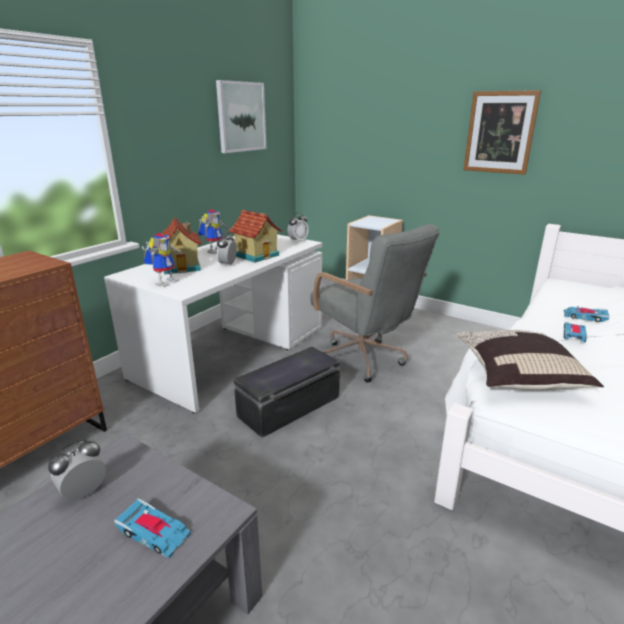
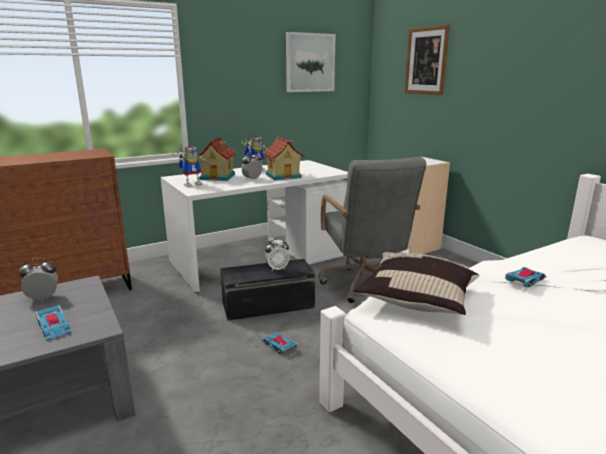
camera: 25 degrees right, 5 degrees down
(298, 241) = (332, 170): alarm clock -> alarm clock (277, 269)
(500, 132) = (541, 75): picture -> picture (426, 61)
(584, 317) = (565, 269): toy car -> toy car (279, 346)

